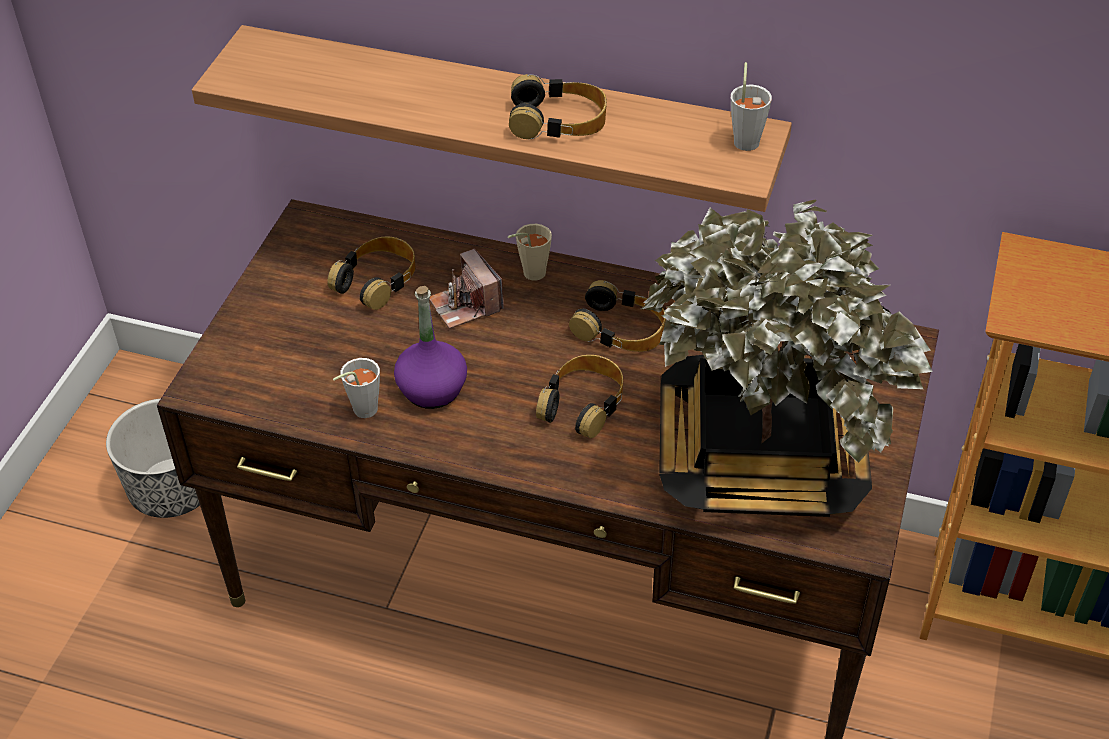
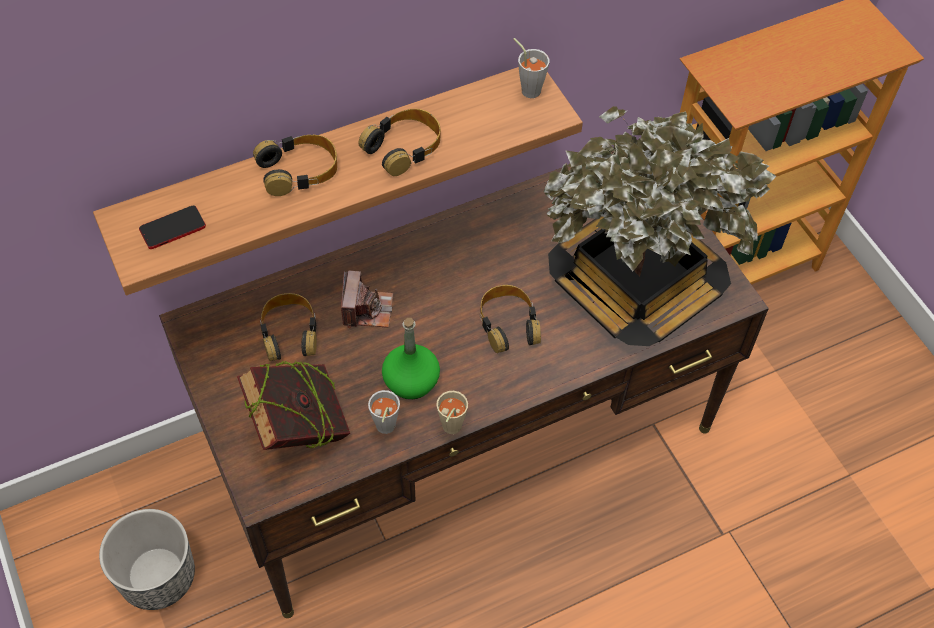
camera: 45 degrees left, 10 degrees up
(283, 70) = (172, 228): none -> phone
(289, 362) = (300, 430): none -> book
(432, 389) = (411, 381): purple bottle -> green bottle
(466, 305) = (367, 309): camera -> camera turned 105 degrees counterclockwise
(529, 274) = (381, 260): beige cup -> beige cup (450, 429)
(620, 329) = (476, 259): headphones -> headphones (299, 170)

